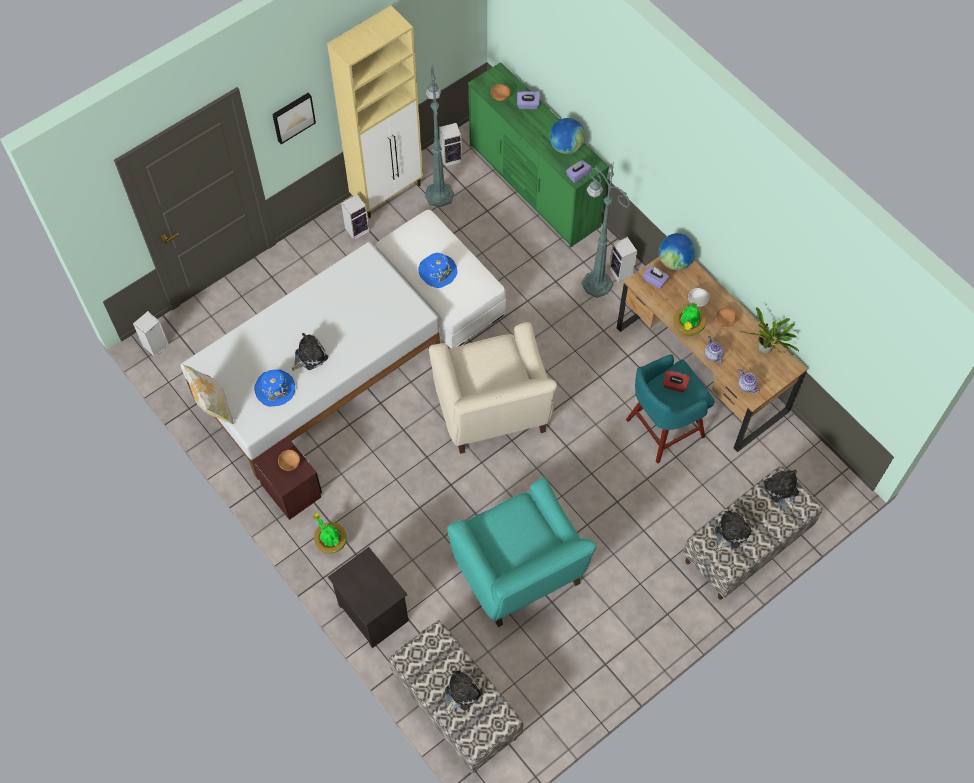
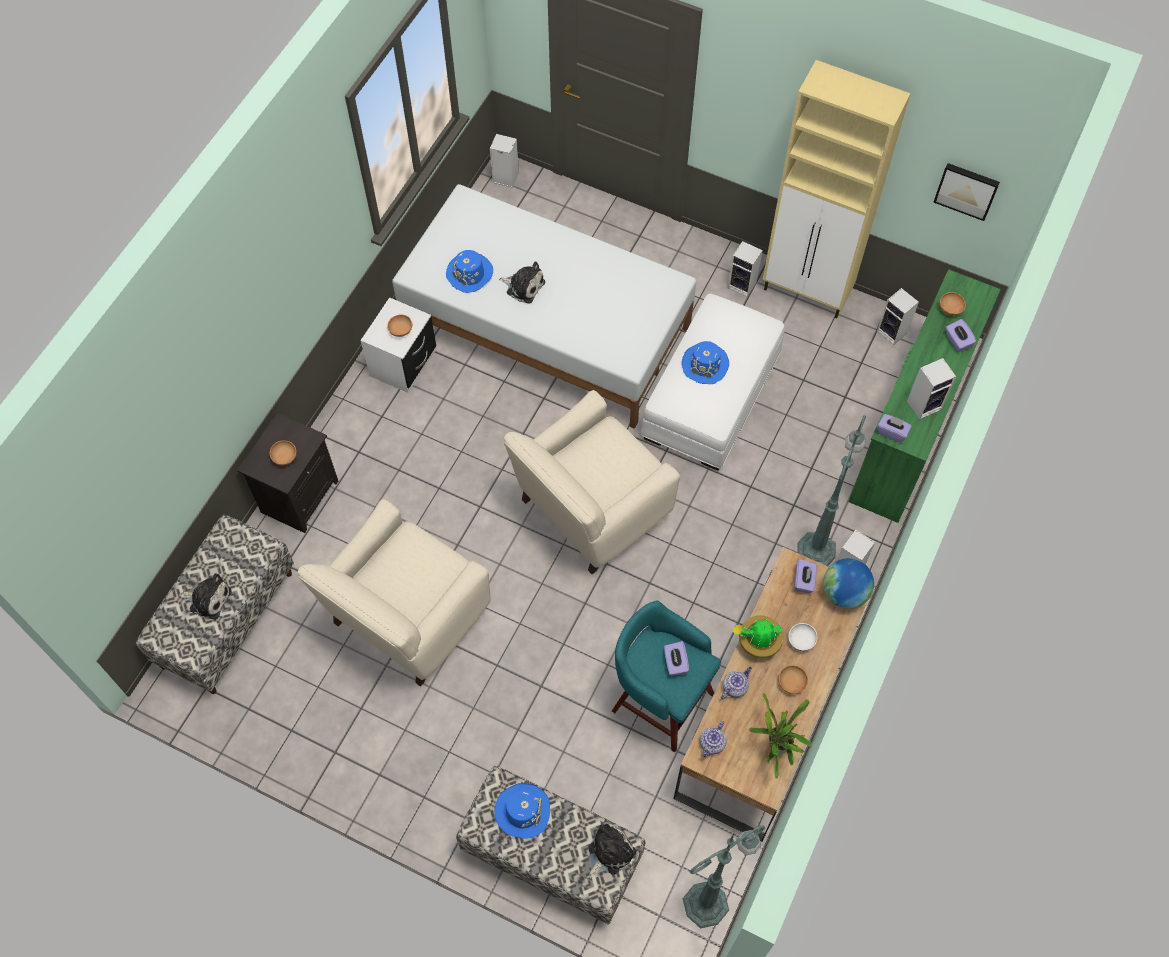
camera: 65 degrees right, 0 degrees up
(213, 407) = (422, 232): pillow -> none
(291, 490) = (403, 363): brown nightstand -> white nightstand
(293, 117) = (749, 105): picture -> picture (967, 190)
(330, 542) = (361, 423): potted plant -> none
(373, 585) = (284, 458): none -> brown bowl
(439, 193) = (837, 340): green floor lamp -> green floor lamp (708, 903)
(519, 572) = (406, 618): turquoise armchair -> beige armchair
(566, 146) = (924, 404): globe -> speaker
(674, 385) = (675, 663): red tissue box -> purple tissue box
(730, 533) = (522, 811): plush toy -> blue hat

